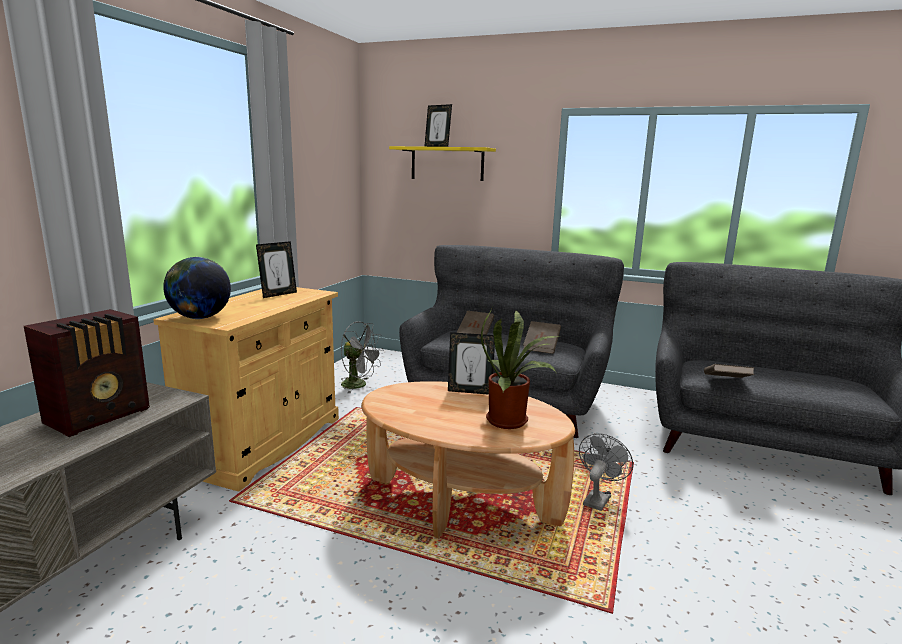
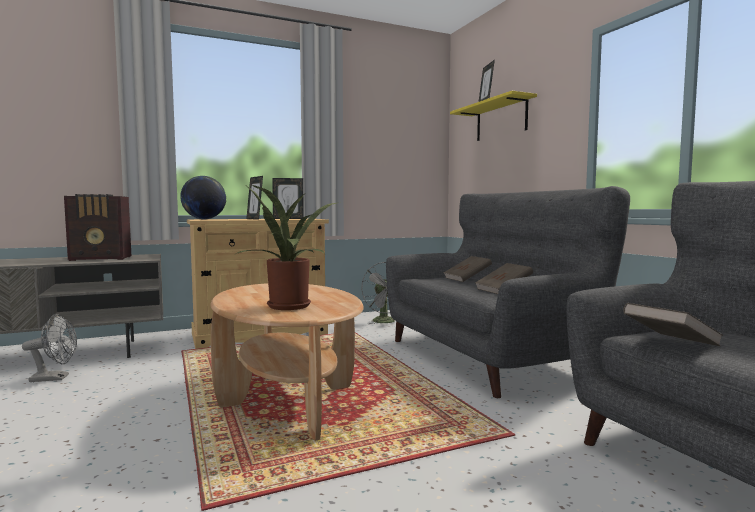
camera: 45 degrees right, 10 degrees down
(470, 391) = (326, 292): picture frame -> picture frame (255, 219)
(598, 498) = (401, 441): grey fan -> grey fan (55, 378)

